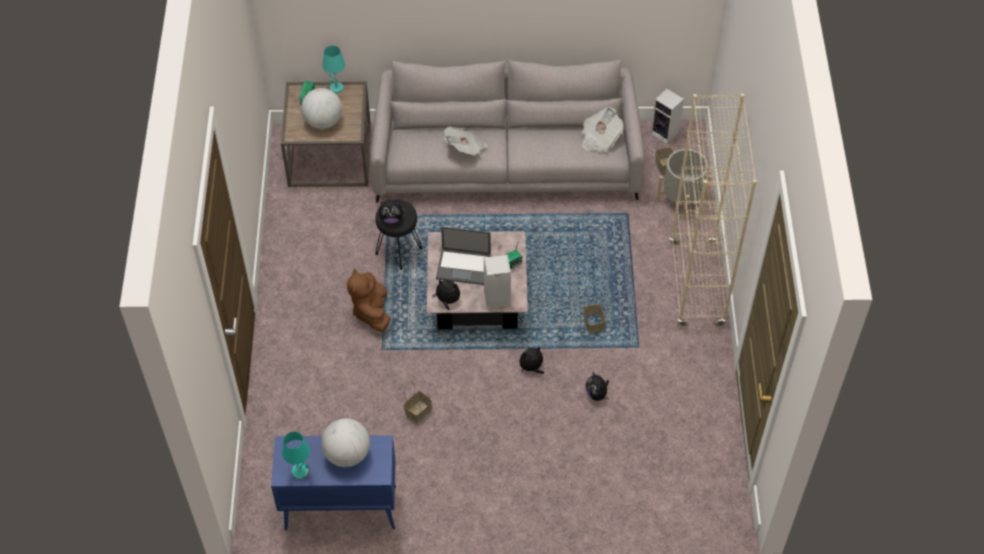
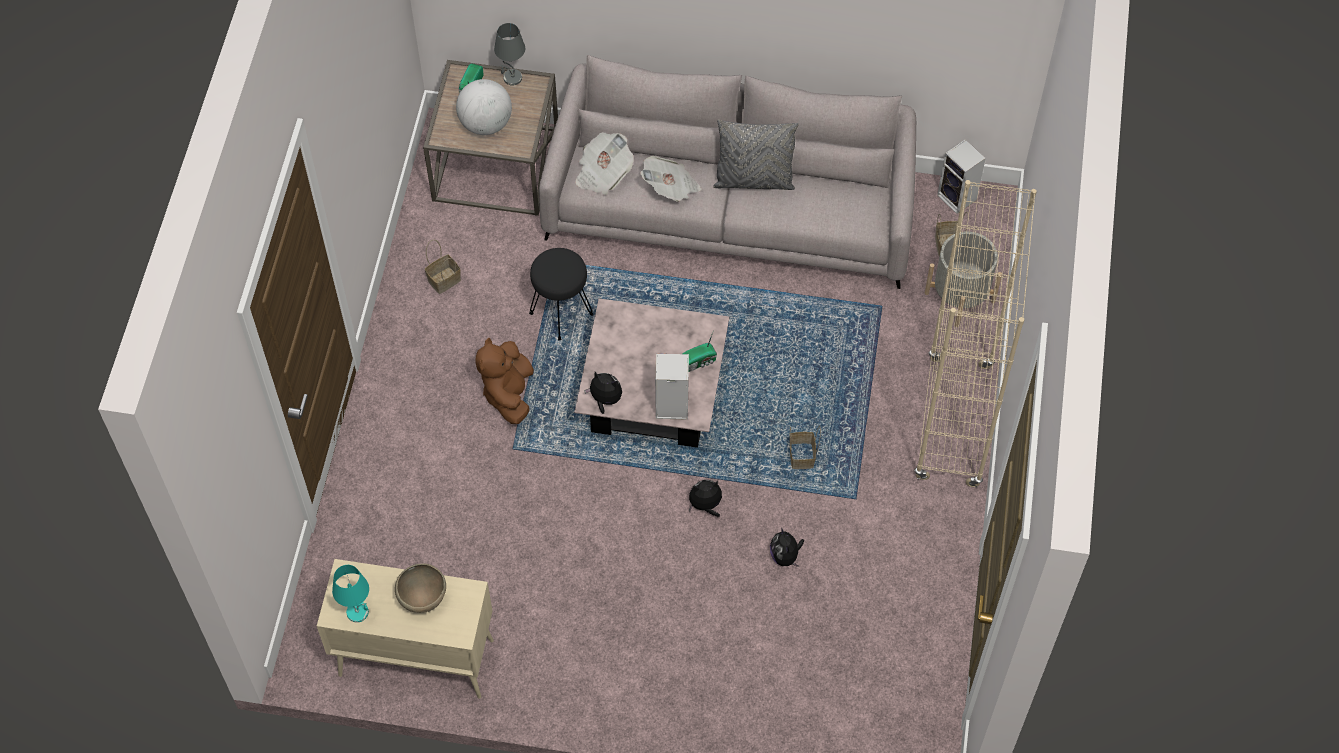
camera: 10 degrees right, 5 degrees up
(336, 88) = (512, 78): turquoise table lamp -> grey table lamp
(339, 508) = (414, 658): blue cabinet -> beige cabinet
(347, 454) = (423, 598): globe -> brown bowl
(391, 218) = (551, 274): plush toy -> none
(418, 411) = (543, 541): basket -> basket (444, 279)
(464, 266) = (637, 354): laptop -> none
(524, 135) = (754, 180): none -> grey pillow
(599, 138) = (856, 199): newspaper -> newspaper (603, 173)

